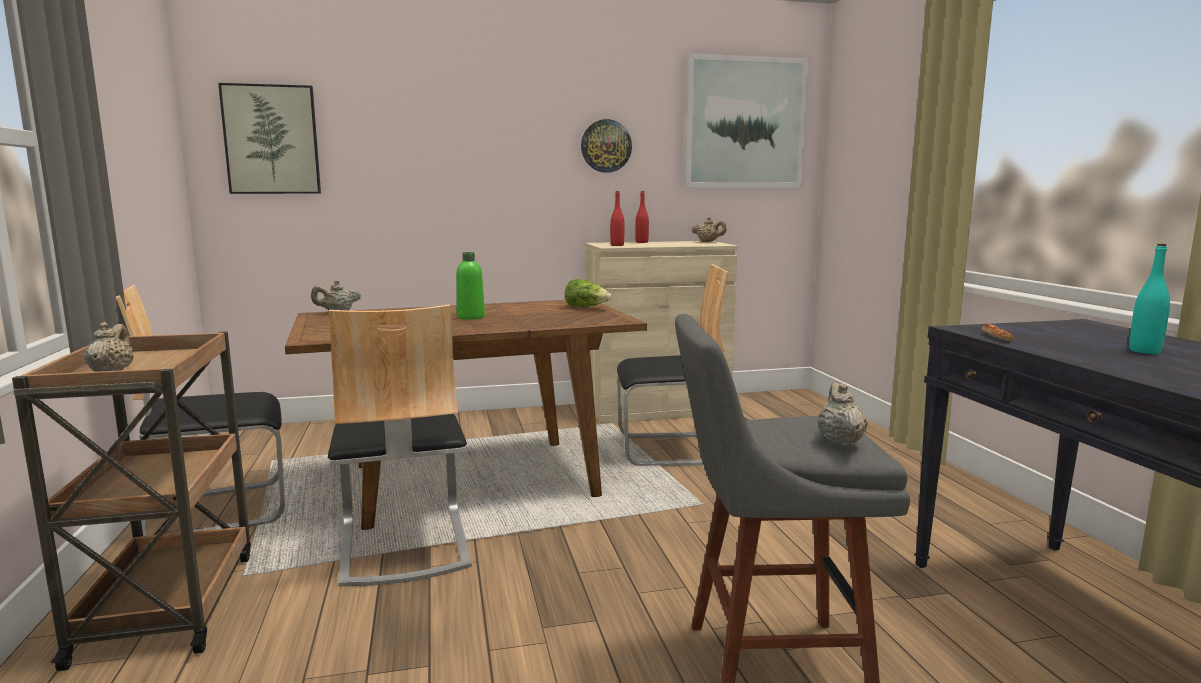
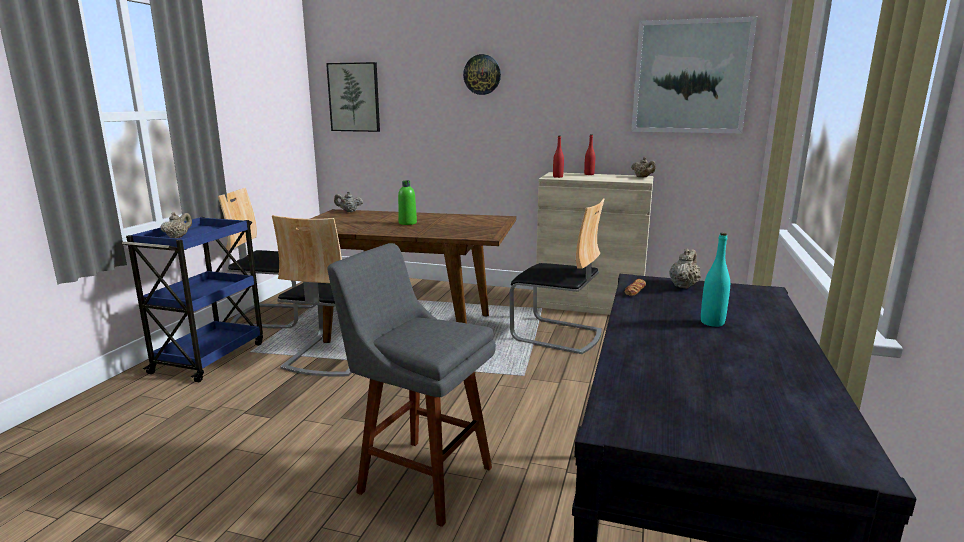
camera: 30 degrees right, 5 degrees up
(168, 604) = (210, 357): brown cart -> blue cart
(587, 307) = (492, 224): lettuce -> none
(606, 146) = (568, 98): wall clock -> wall clock (482, 74)
(839, 441) = (431, 342): beige teapot -> beige teapot (683, 286)

